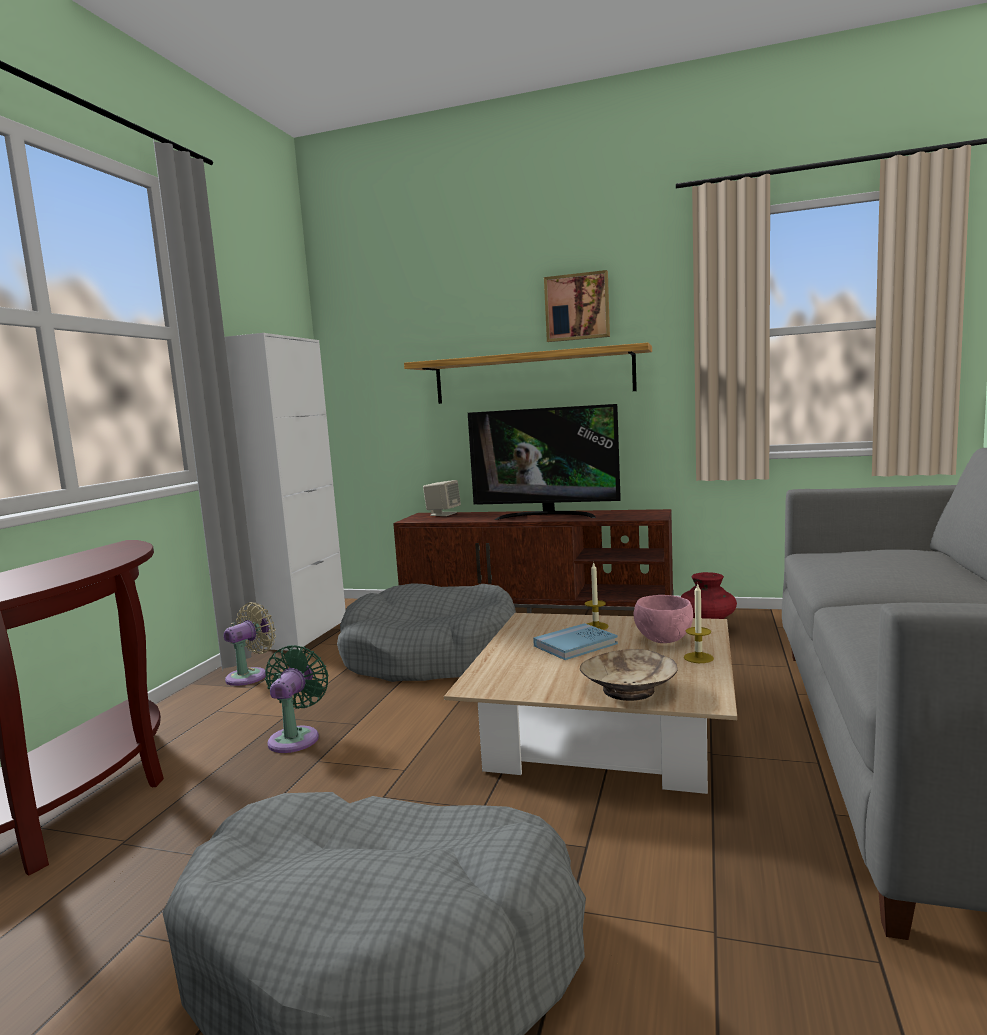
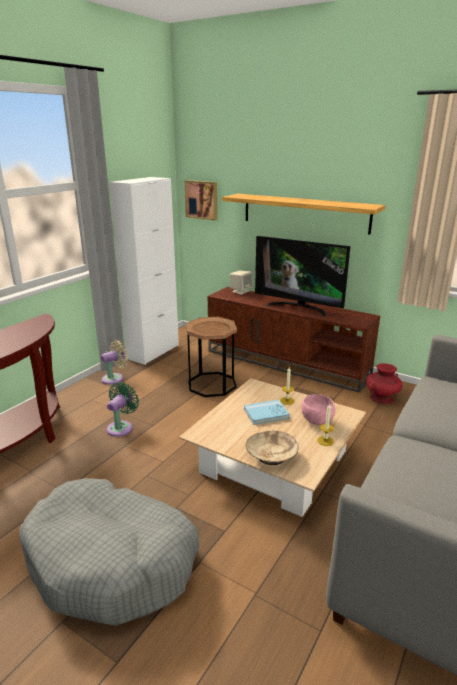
camera: 15 degrees right, 15 degrees up
(432, 656) = (212, 384): grey dog bed -> brown side table
(577, 307) = (339, 170): picture -> picture (202, 199)

